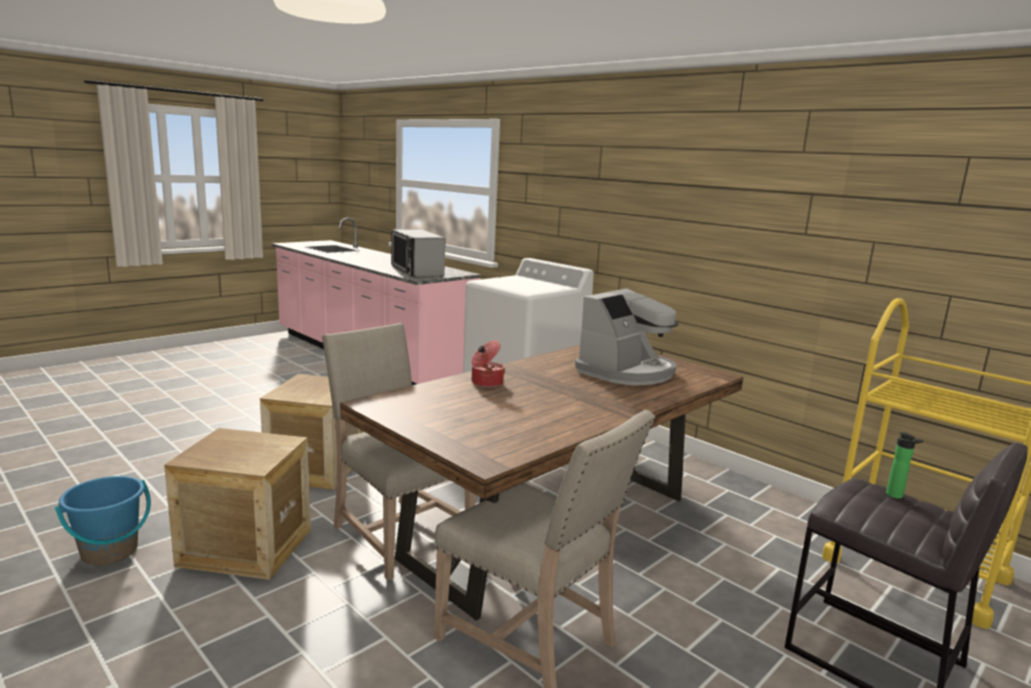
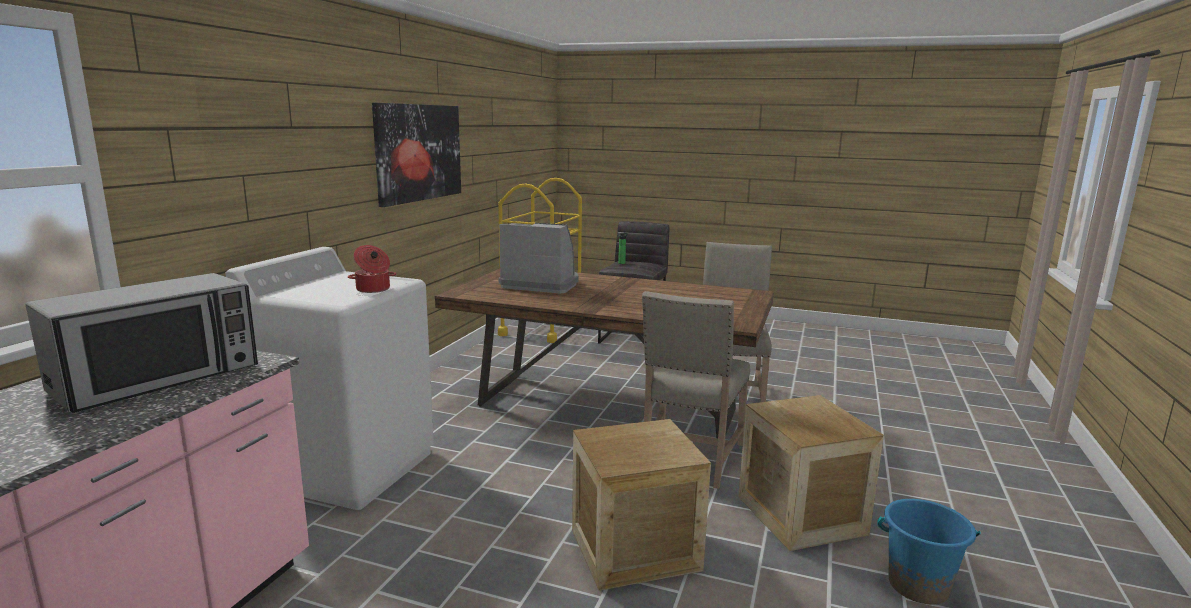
camera: 115 degrees left, 0 degrees up
(486, 383) = (636, 308): cooking pot -> cooking pot (373, 289)
(741, 218) = (419, 152): none -> picture

